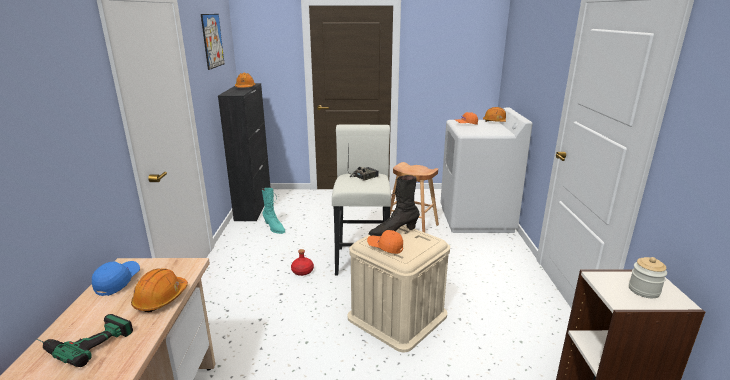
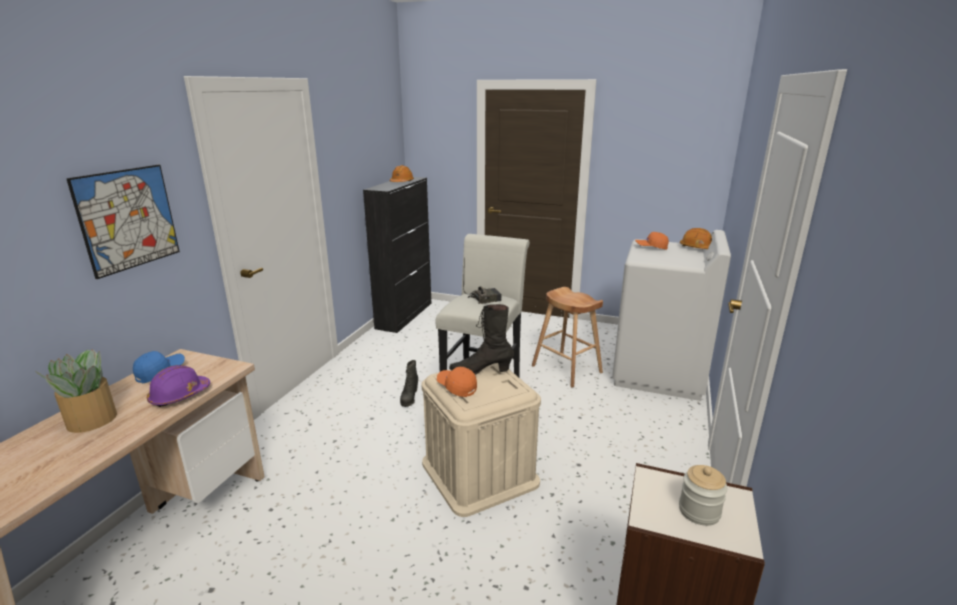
camera: 20 degrees right, 0 degrees up
(83, 340) = (91, 420): power drill -> potted plant
(161, 298) = (179, 395): orange hard hat -> purple hard hat
(212, 40) = (365, 129): picture -> picture (128, 219)
(274, 228) = (410, 344): turquoise boot -> none
(302, 271) = (409, 398): red bottle -> black boot

